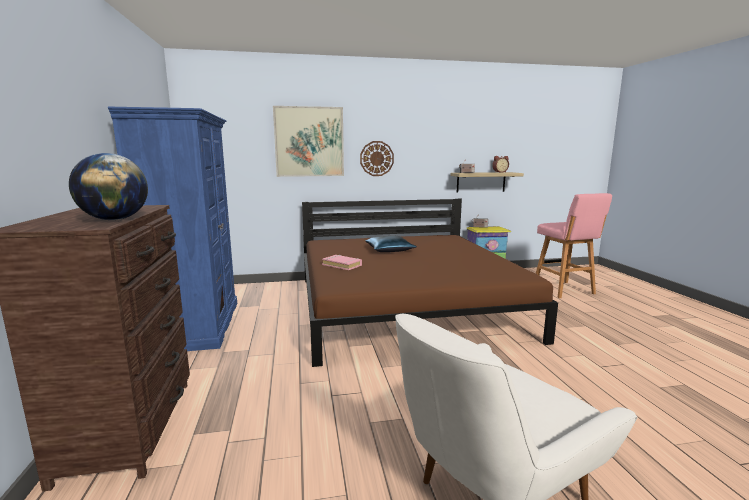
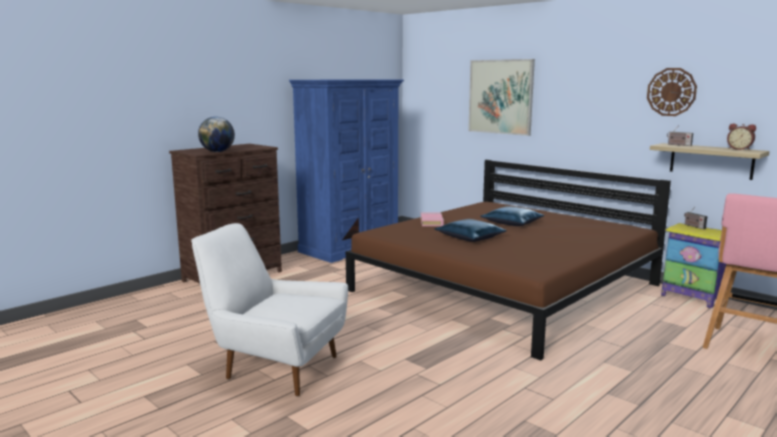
camera: 55 degrees right, 0 degrees up
(376, 158) = (567, 118): wall clock -> wall clock (671, 92)
(410, 267) = (470, 238): none -> blue pillow

